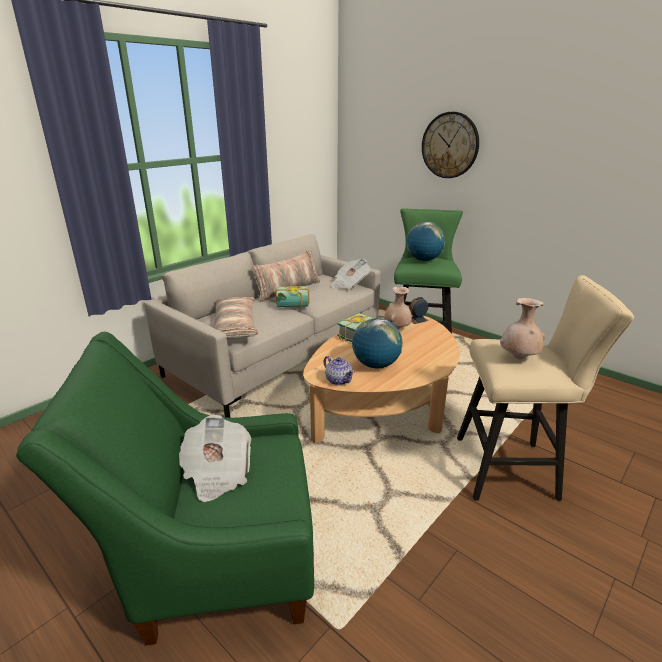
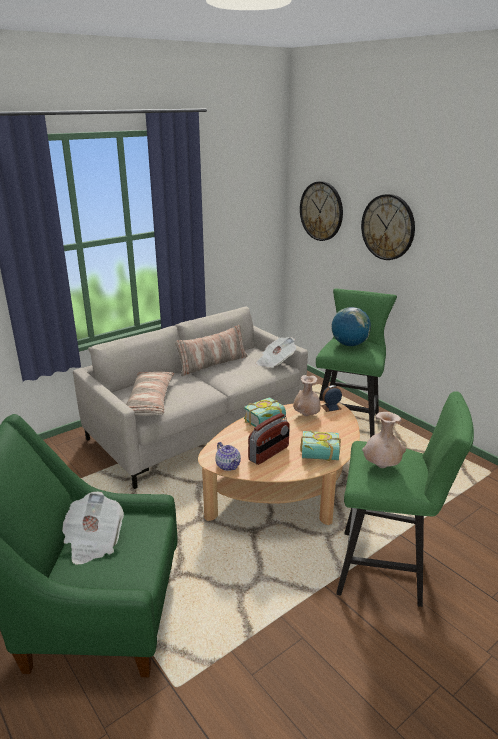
camera: 10 degrees right, 0 degrees up
(292, 306) = (210, 383): book -> book (319, 457)
(376, 365) = (269, 453): globe -> radio
(377, 138) = (321, 211): none -> wall clock
(513, 469) = (388, 570): beige stool -> green stool

